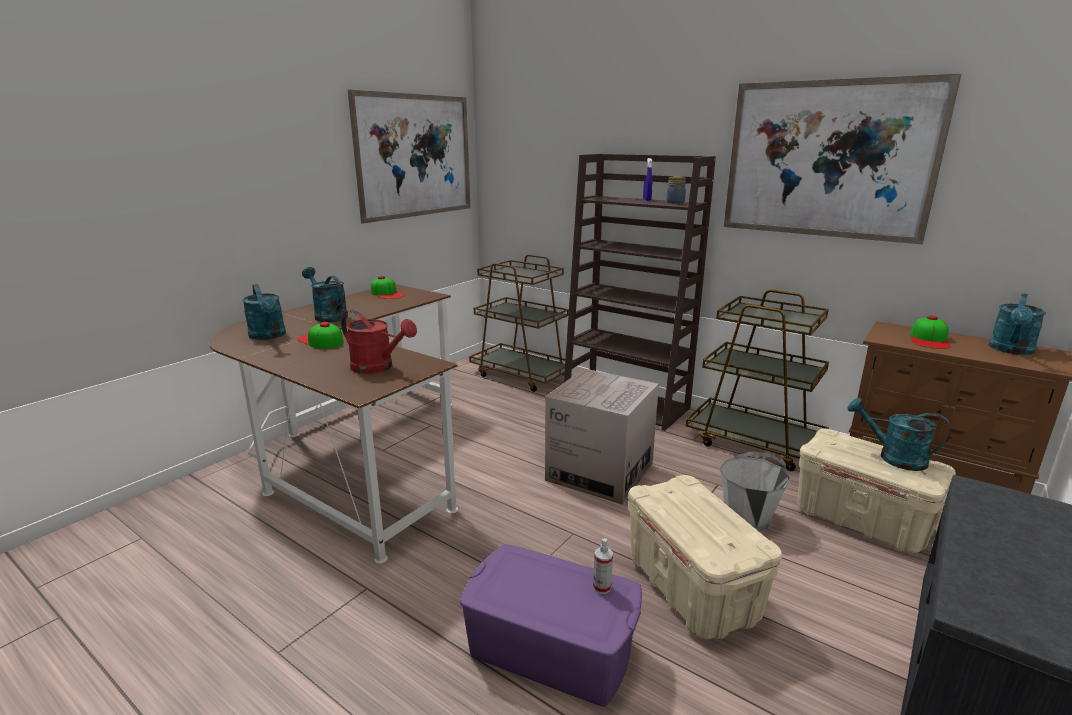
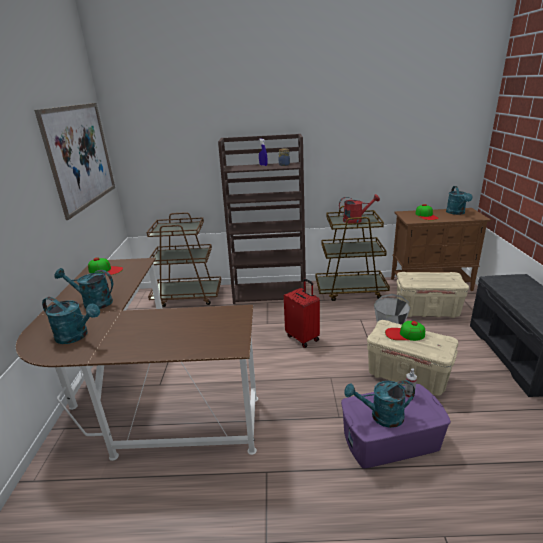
camera: 35 degrees left, 5 degrees up
(320, 340) = (128, 323): cap -> cap (404, 334)
(378, 367) = (210, 326): red watering can -> red watering can (356, 220)
(600, 472) = (303, 337): cardboard box -> red suitcase
(827, 160) = (361, 131): picture -> none
(893, 458) = (438, 276): turquoise watering can -> turquoise watering can (381, 416)

